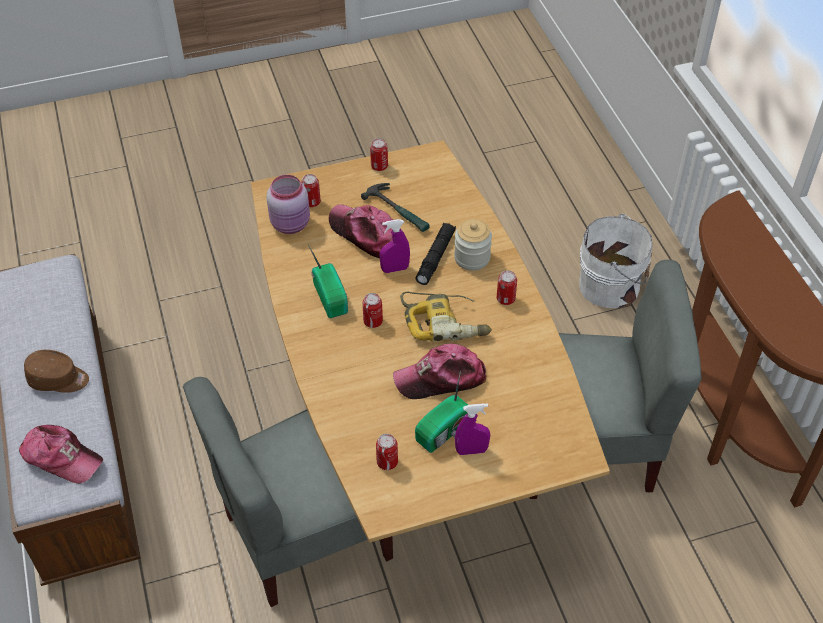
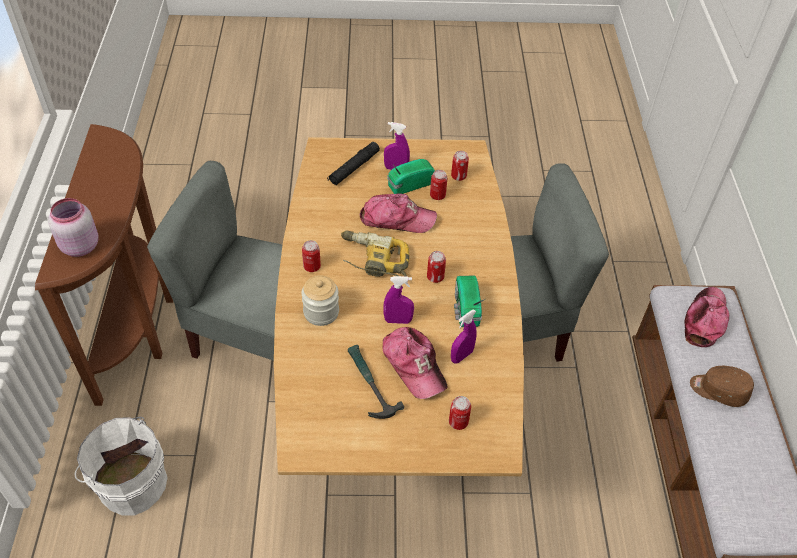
camera: 165 degrees left, 0 degrees up
(61, 458) = (704, 320): cap -> cap turned 75 degrees clockwise
(291, 224) = (486, 399): pink jar -> pink jar (79, 246)
(323, 253) = (461, 356): none -> purple spray bottle
(379, 166) = (368, 451): can -> can (437, 195)
(435, 257) = (354, 322): black flashlight -> black flashlight (354, 168)

